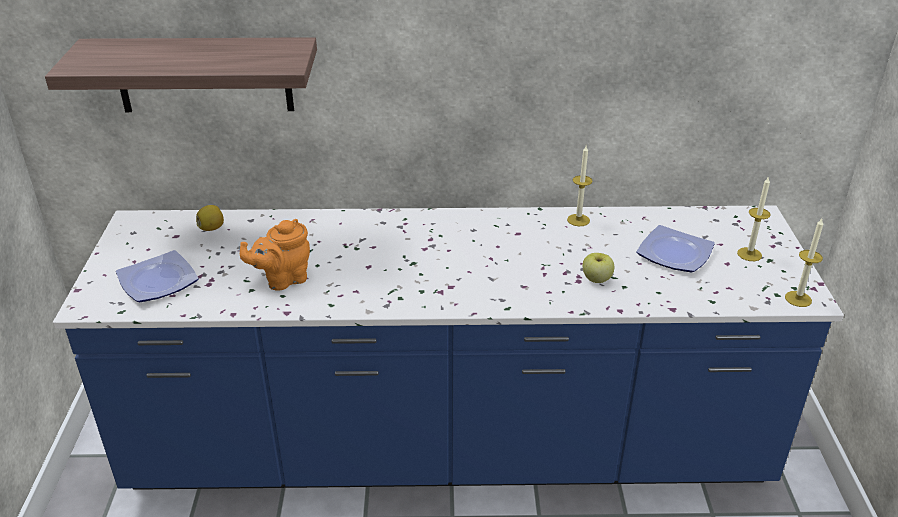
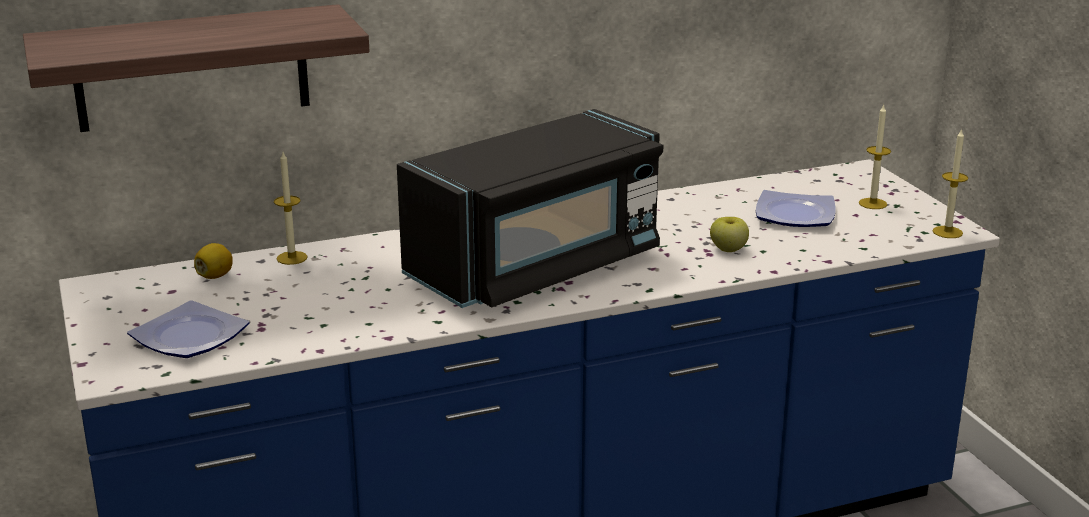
camera: 20 degrees left, 10 degrees down
(283, 279) = (356, 309): orange teapot -> none
(437, 266) = (537, 267): none -> black microwave
(578, 220) = (667, 202): candle -> candle (292, 258)

